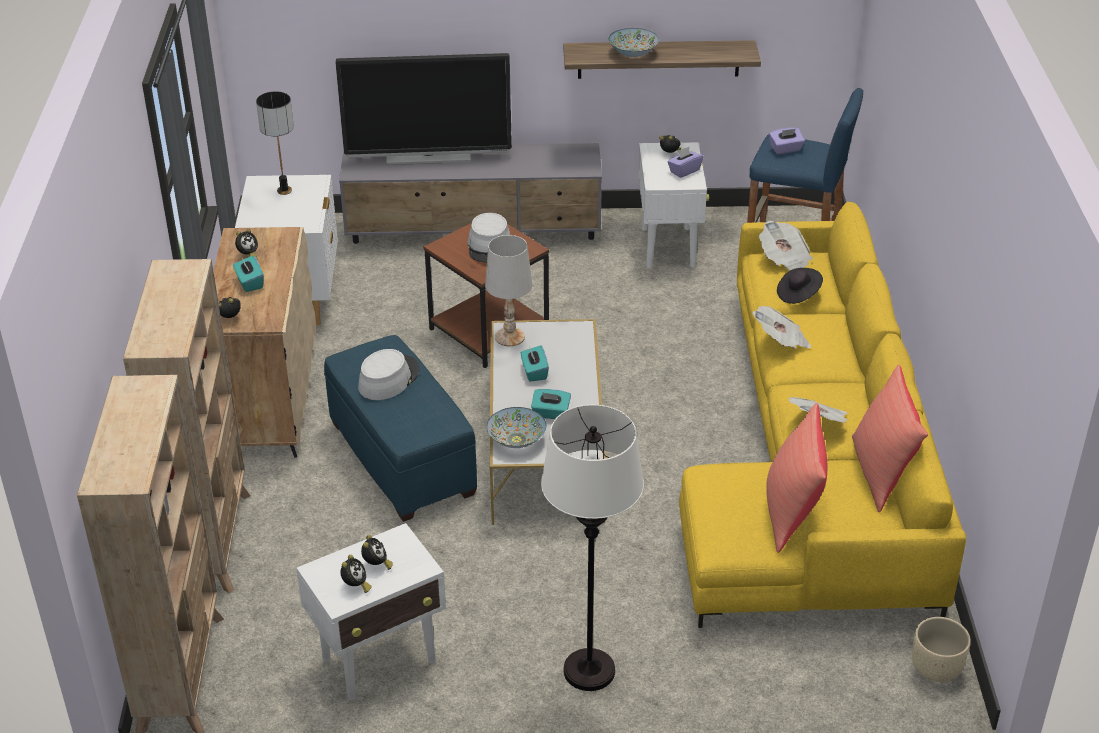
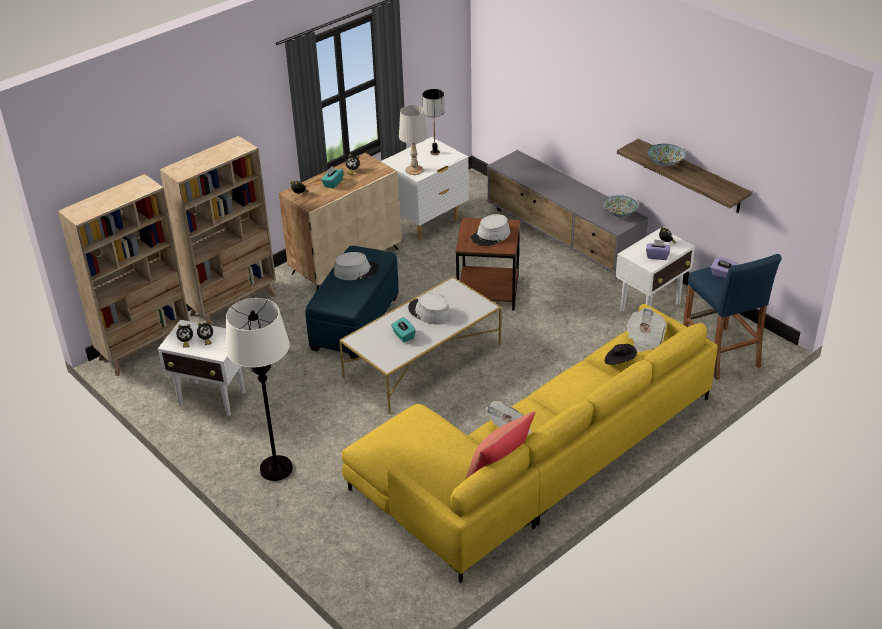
camera: 50 degrees right, 0 degrees up
(428, 156) = (548, 176): television -> none
(509, 337) = (447, 289): white table lamp -> white table lamp (414, 170)
(516, 439) = (369, 336): bowl -> bowl (619, 213)
(534, 372) = (429, 312): turquoise tissue box -> grey hat
(781, 341) = (564, 377): newspaper -> none
(792, 512) = (419, 457): red pillow -> none
(936, 669) = (417, 599): beige planter -> none

